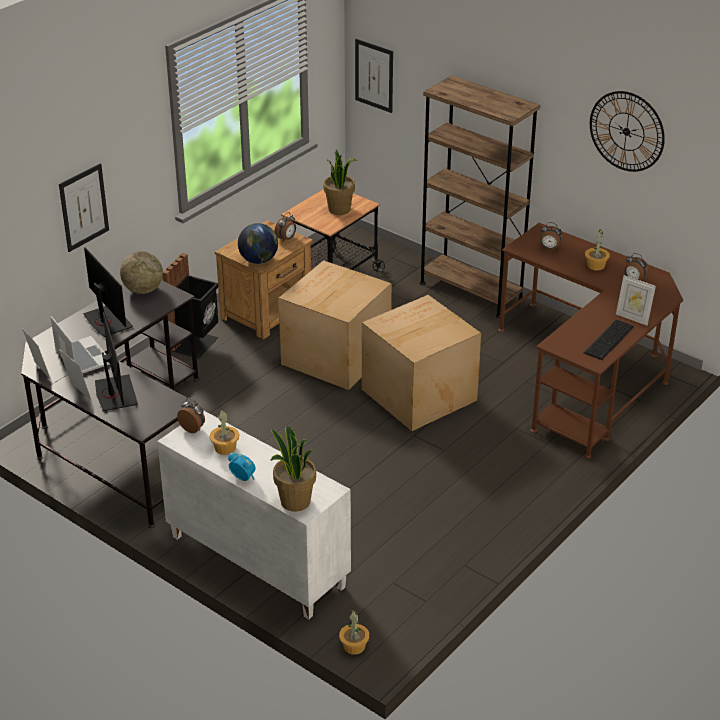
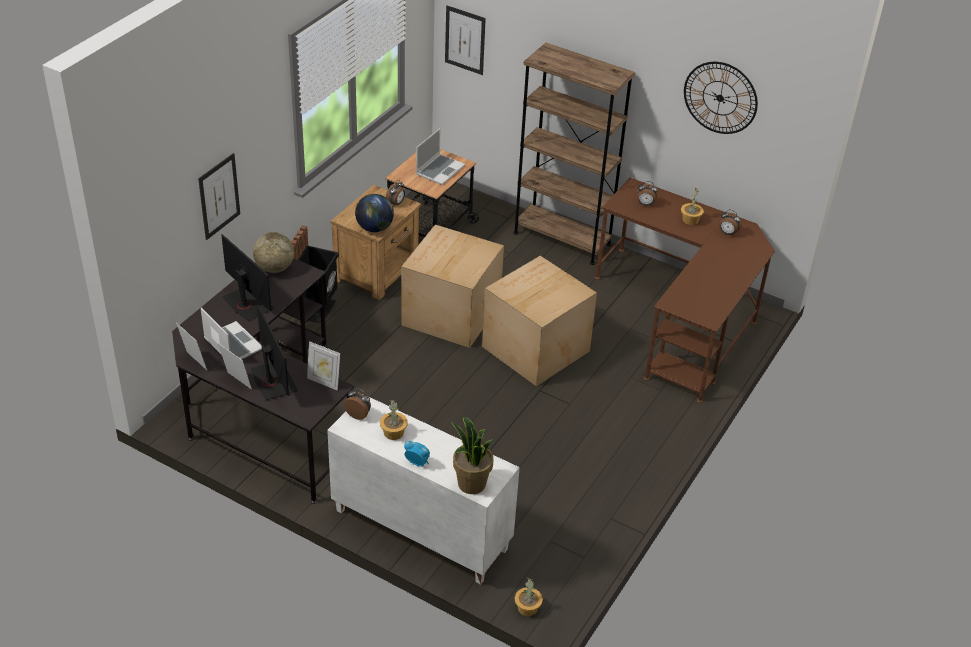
camera: 10 degrees left, 5 degrees up
(340, 209) = (440, 170): potted plant -> laptop
(610, 340) = (719, 296): keyboard -> none
(633, 318) = (734, 272): picture frame -> picture frame (324, 382)

